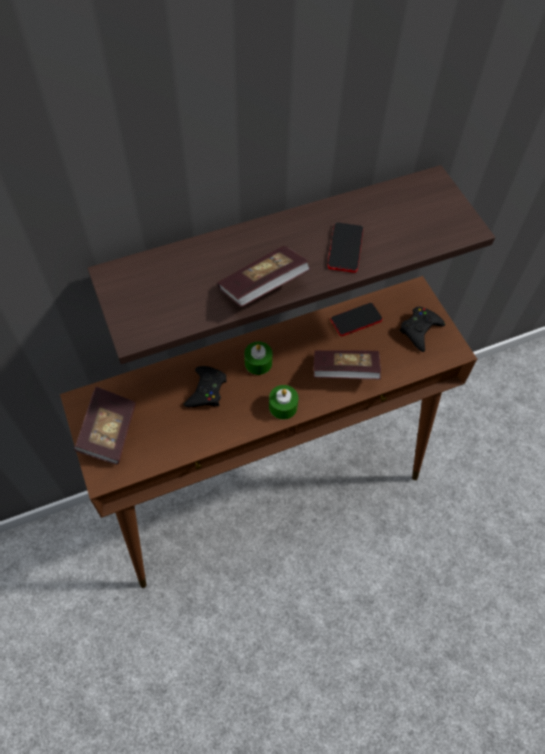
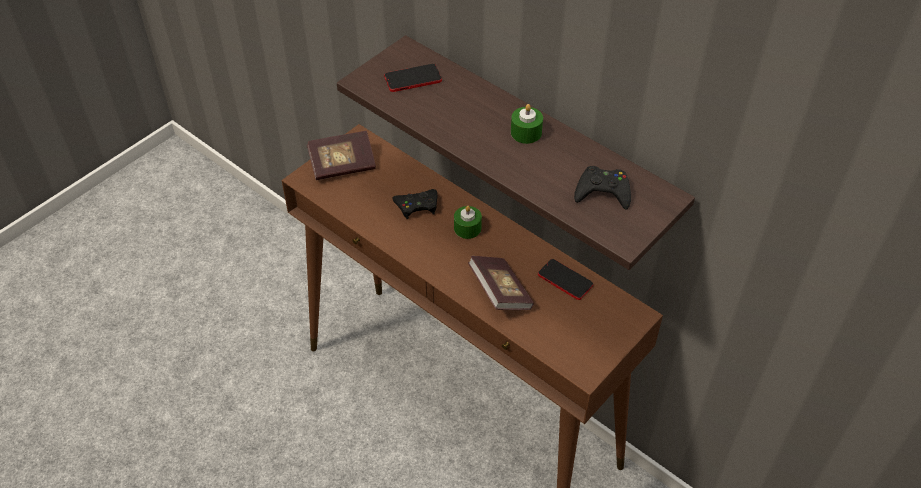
camera: 65 degrees right, 10 degrees down
(263, 287) = (453, 130): book -> none
(283, 406) = (434, 262): green candle -> green candle (526, 132)
(345, 248) = (532, 164): phone -> phone (413, 79)
(420, 330) = (590, 334): black game controller -> black game controller (603, 192)

